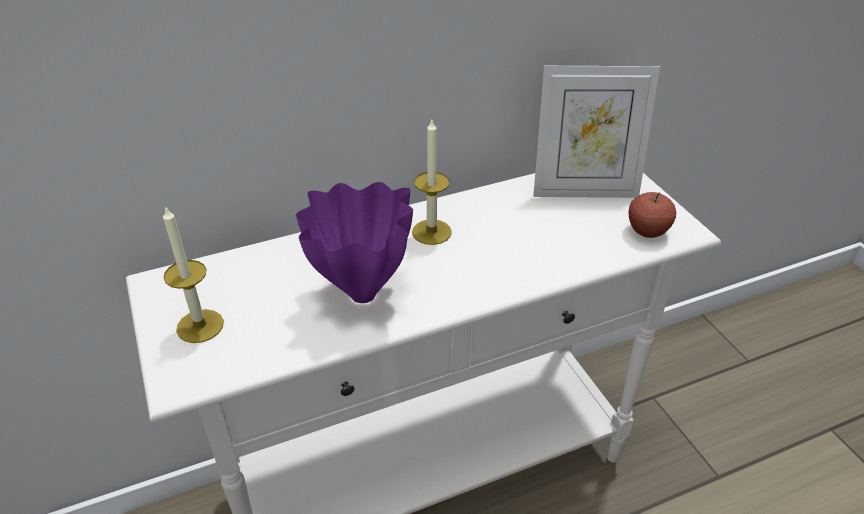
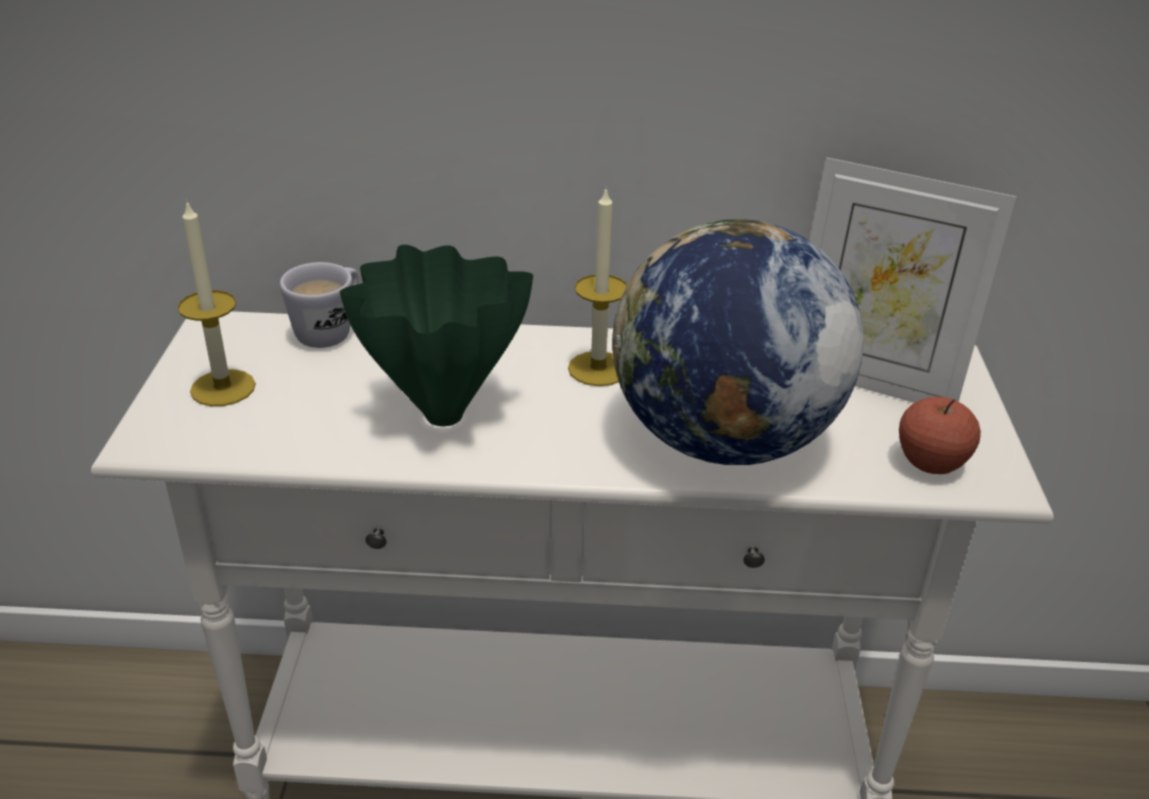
camera: 25 degrees right, 5 degrees down
(242, 260) = (331, 330): none -> white mug
(361, 295) = (440, 415): purple vase -> green vase
(534, 255) = (721, 440): none -> globe

